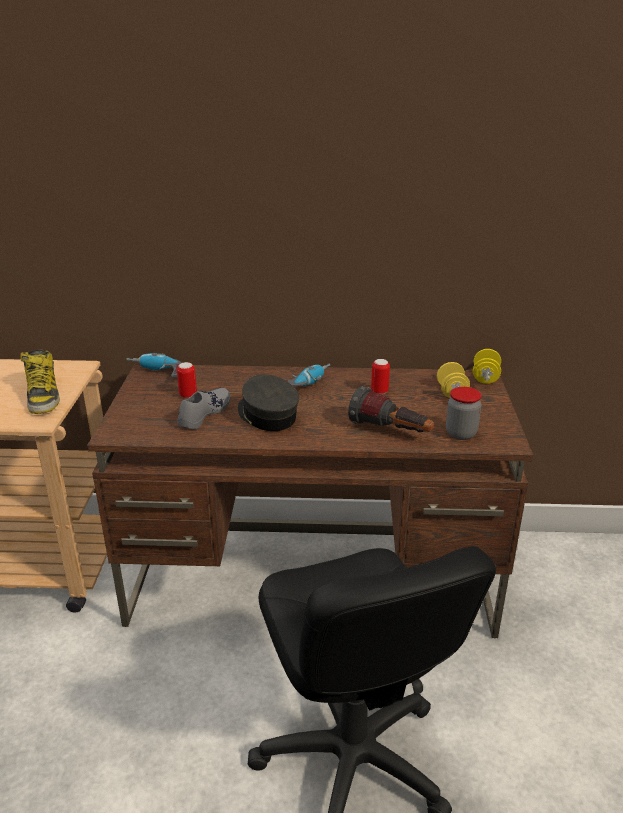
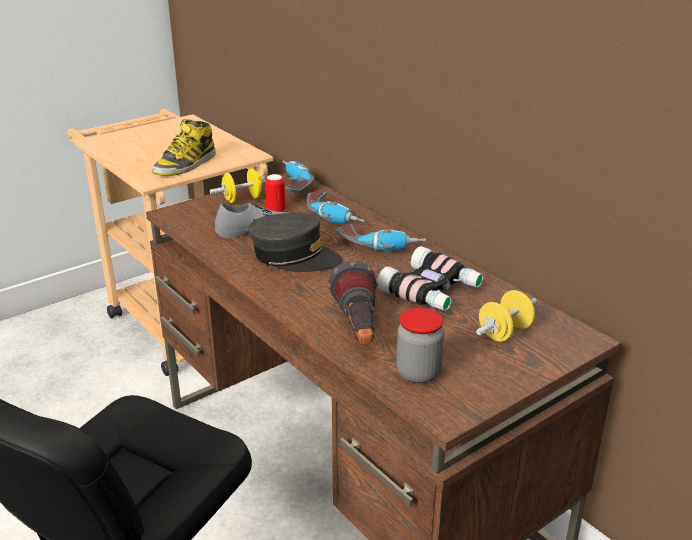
camera: 50 degrees right, 0 degrees up
(235, 380) = (334, 217): none -> power drill
(267, 415) = (294, 256): grey cap -> grey cap turned 90 degrees clockwise
(379, 392) = (432, 291): can -> binoculars
(485, 378) = (581, 341): yellow dumbbell -> yellow dumbbell (242, 199)

